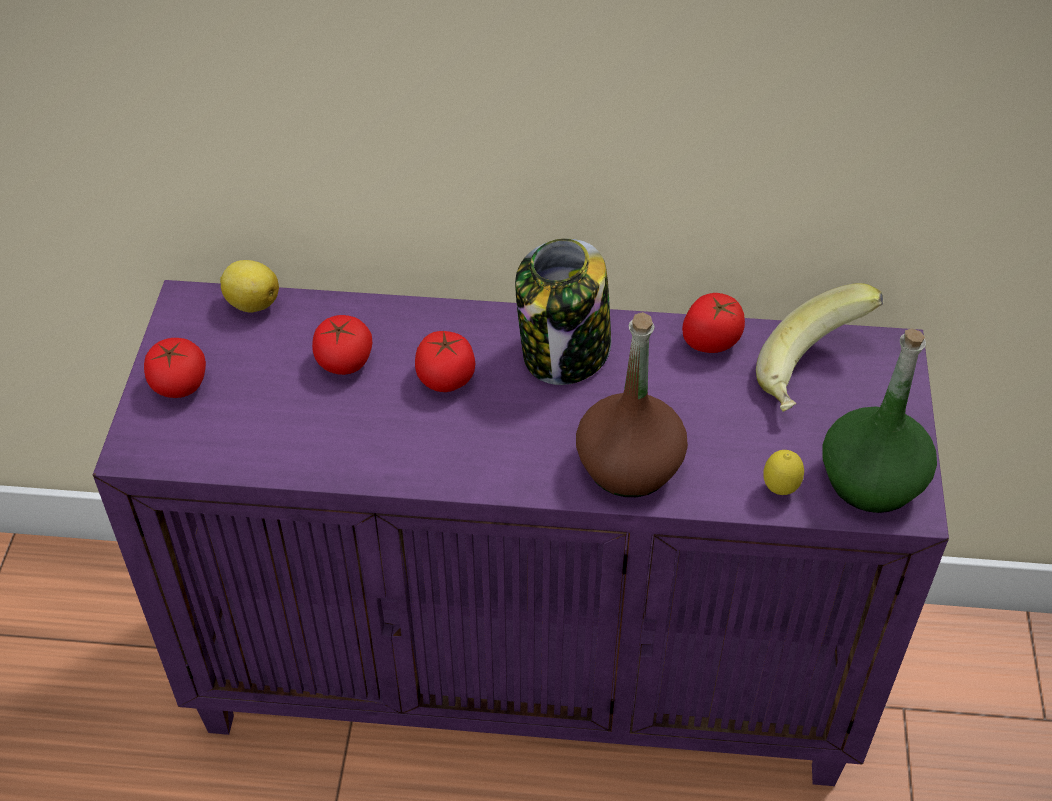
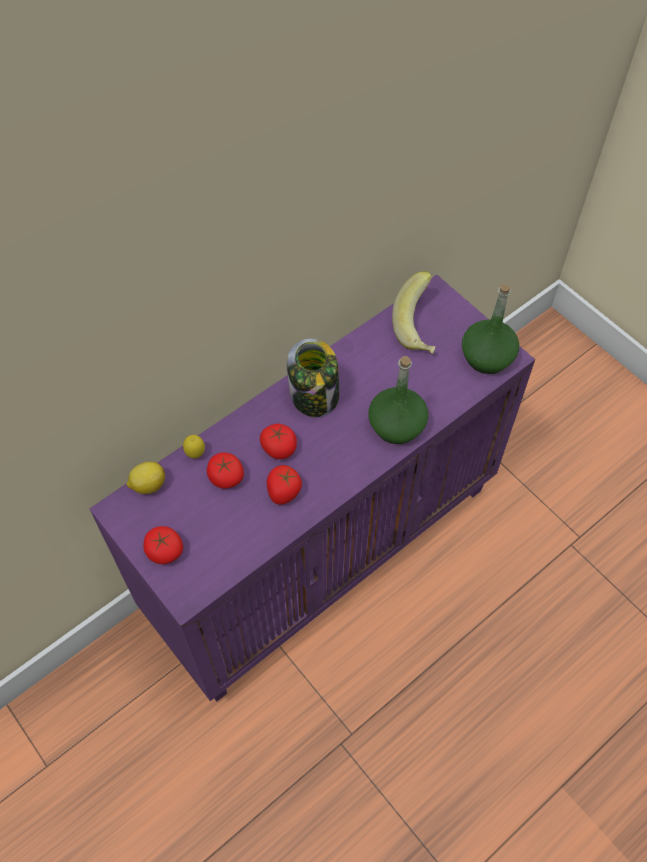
camera: 45 degrees left, 10 degrees up
(629, 466) = (397, 425): brown bottle -> green bottle
(710, 341) = (365, 343): tomato -> tomato (284, 492)
(779, 490) = (460, 388): lemon -> lemon (195, 454)

